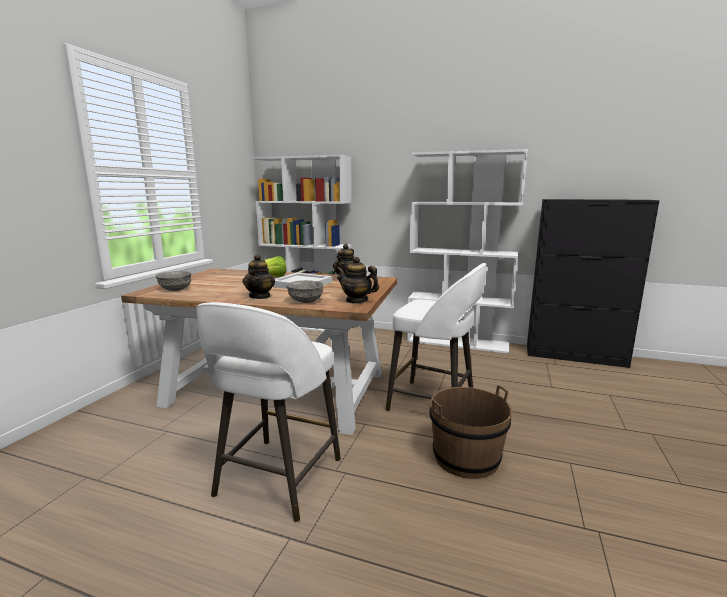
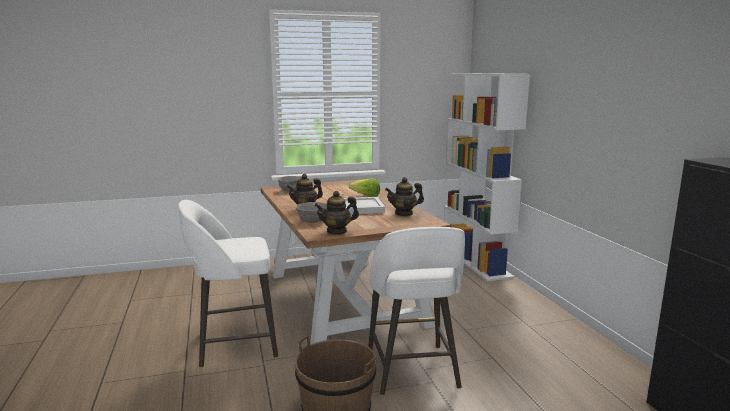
camera: 55 degrees right, 0 degrees up
(356, 300) = (337, 231): teapot -> teapot turned 105 degrees counterclockwise
(458, 342) = (590, 343): white bookcase -> none

